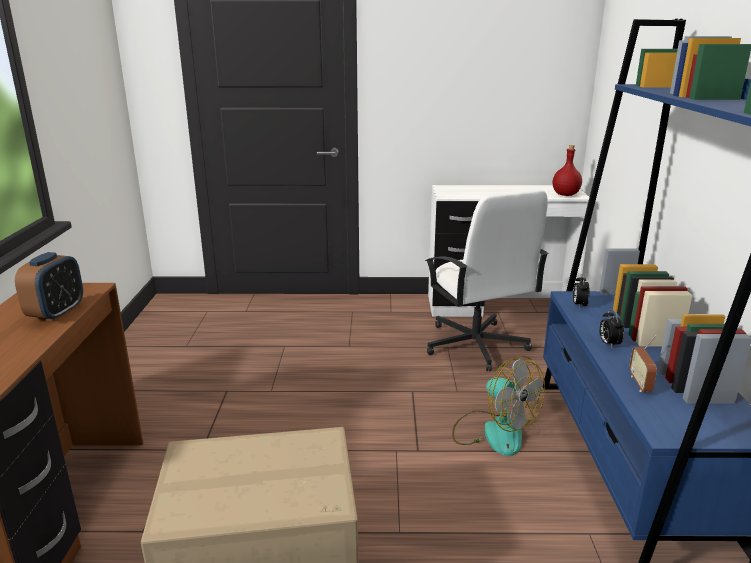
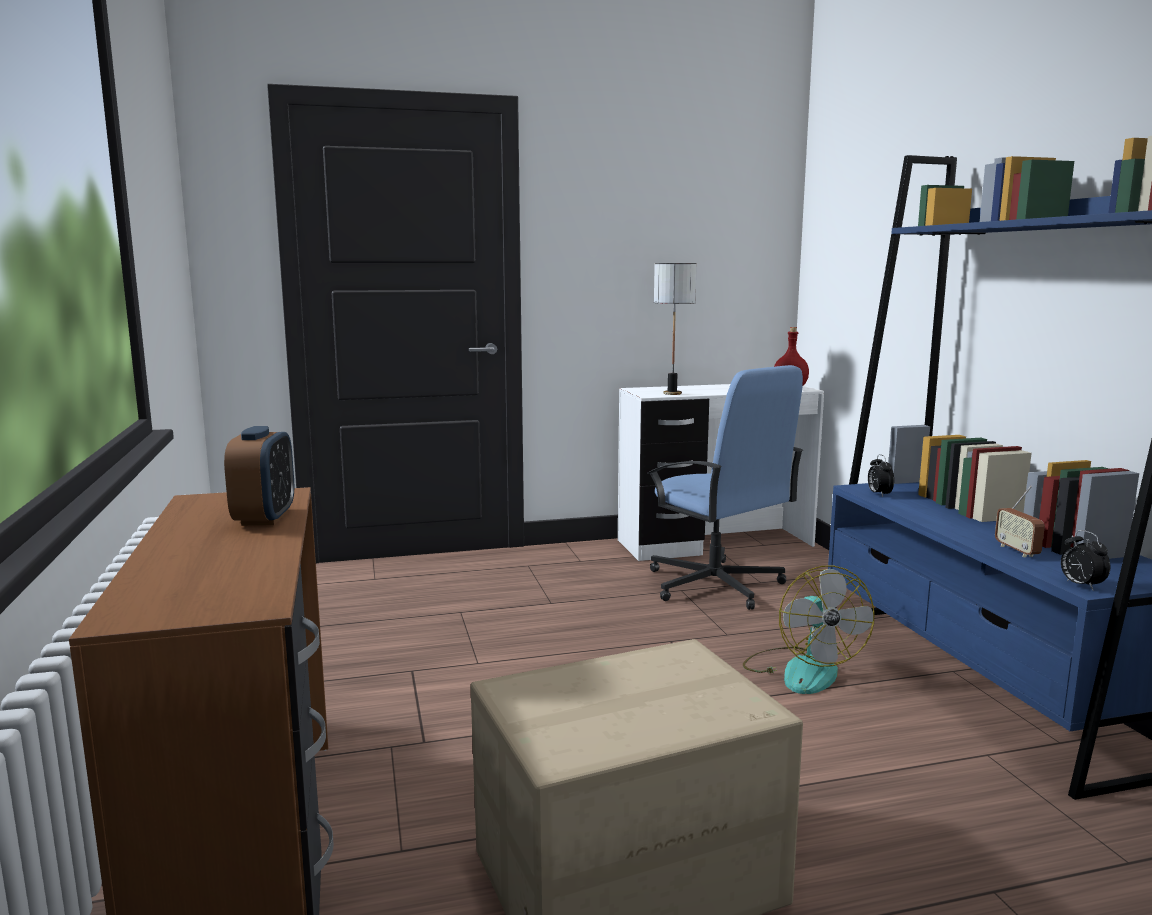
camera: 15 degrees left, 10 degrees down
(465, 194) = (672, 393): none -> table lamp
(475, 345) = (715, 585): white office chair -> blue office chair
(493, 431) = (802, 670): fan -> fan turned 45 degrees clockwise
(608, 344) = (947, 522): alarm clock -> alarm clock (1080, 585)

